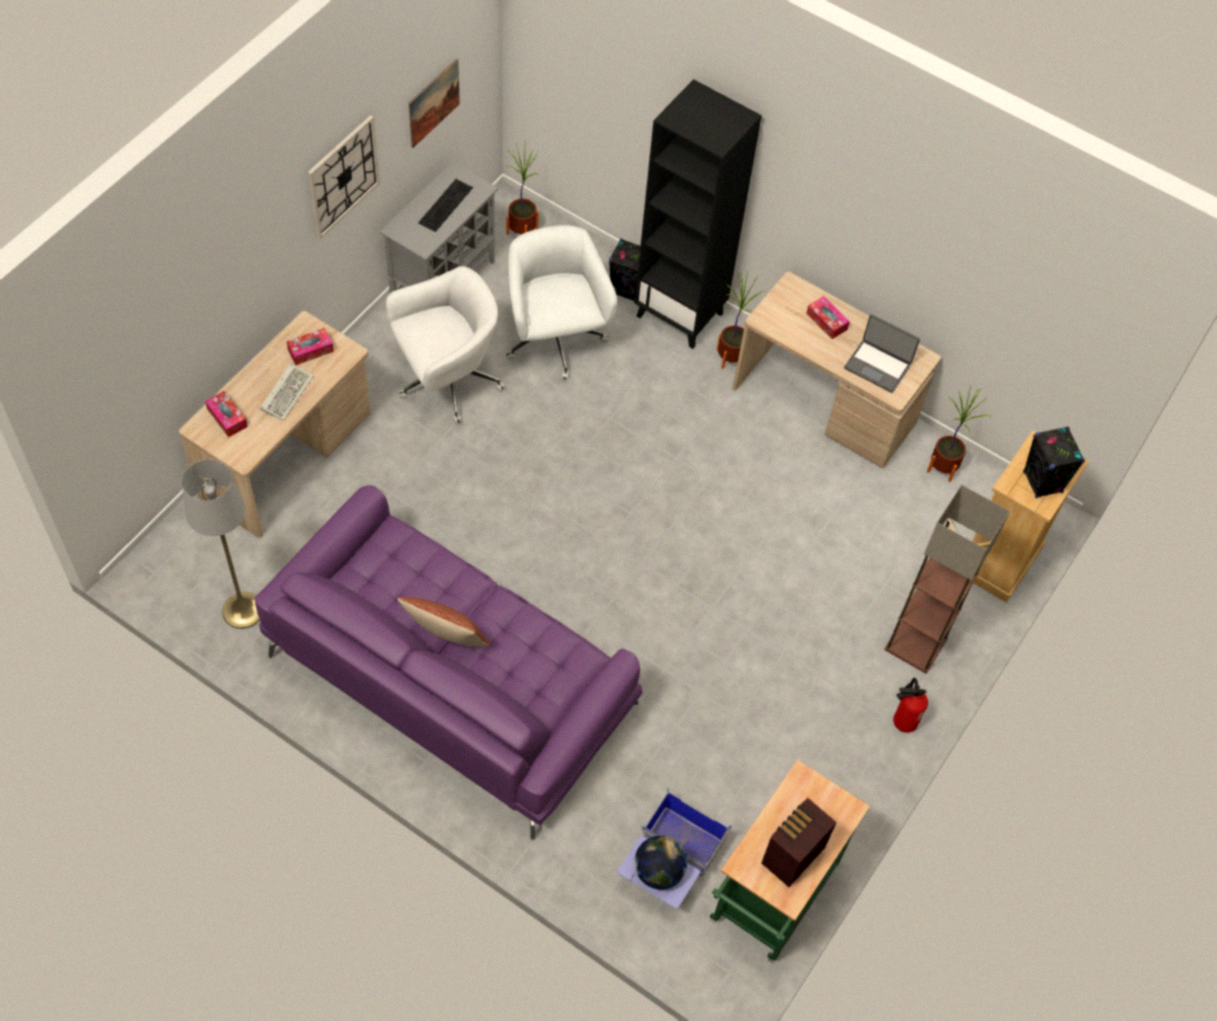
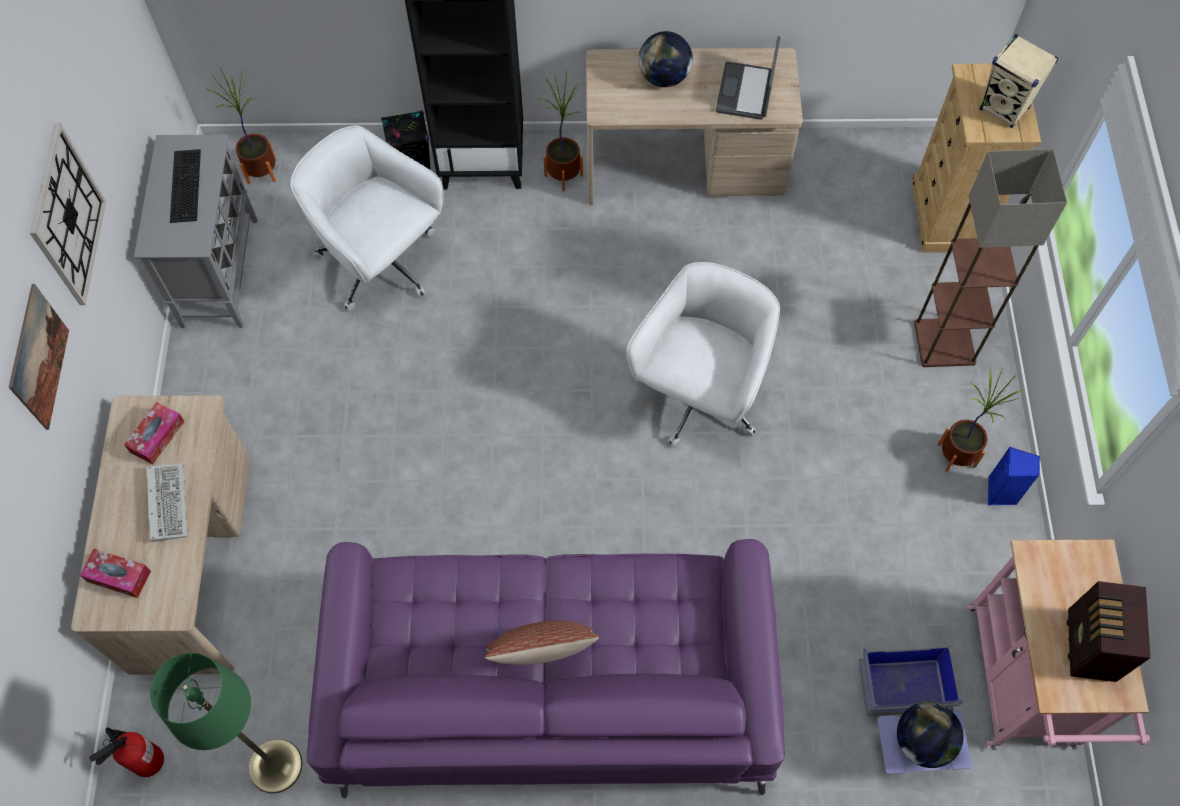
camera: 30 degrees left, 5 degrees up
(243, 610) = (275, 766): grey floor lamp -> green floor lamp
(433, 103) = (106, 74): picture -> picture (39, 357)
(447, 381) = (303, 373): white office chair -> white office chair (699, 397)
(770, 900) = (1022, 686): green cart -> pink cart
(826, 321) = (664, 77): tissue box -> globe
(868, 770) = (1001, 493): none -> blue speaker
(878, 366) = (746, 92): laptop -> laptop turned 105 degrees clockwise
(902, 719) = (990, 423): fire extinguisher -> fire extinguisher (145, 759)
(943, 467) = (833, 161): potted plant -> potted plant (957, 455)
(1042, 482) = (1004, 109): black speaker -> beige speaker

